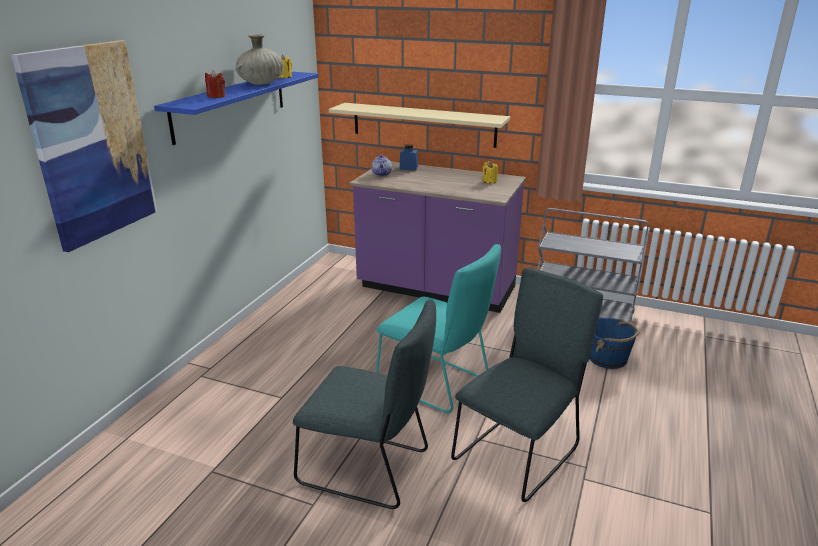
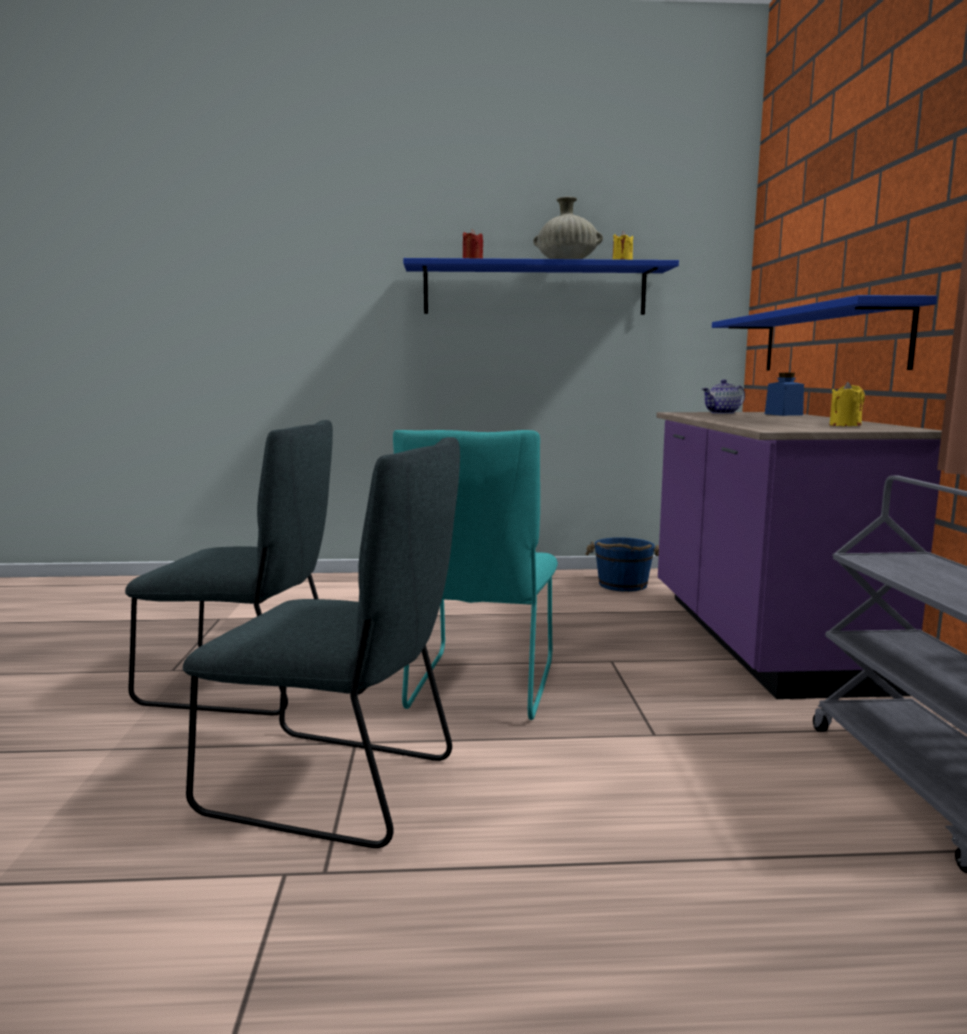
camera: 65 degrees right, 15 degrees down
(91, 144) = (317, 285): picture -> none
(369, 469) = (248, 685): grey chair -> grey chair turned 75 degrees counterclockwise
(423, 124) = (829, 341): beige shelf -> blue shelf
(608, 358) = (793, 854): blue bucket -> blue bucket (622, 585)

